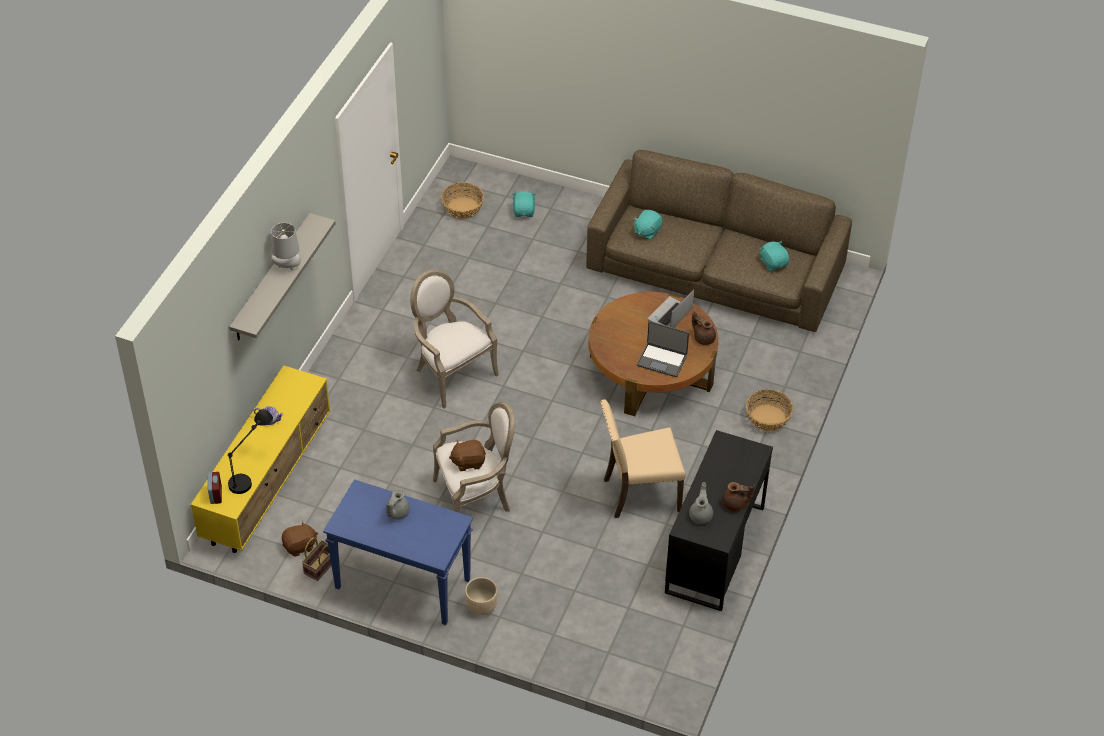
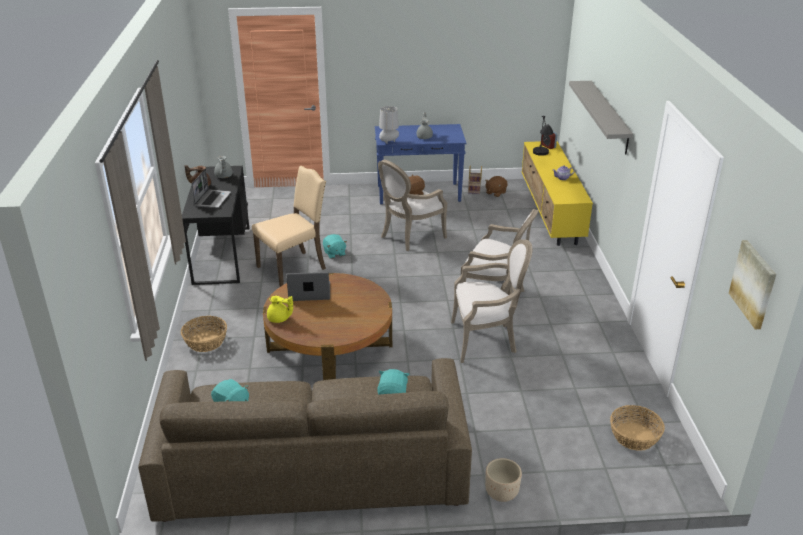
camera: 155 degrees right, 15 degrees down
(287, 267) = (600, 107): grey table lamp -> grey table lamp (389, 142)
(431, 38) = (754, 284): none -> picture
(482, 606) = (363, 197): beige planter -> beige planter (501, 493)
(502, 327) = (486, 340): none -> armchair
(524, 211) = (569, 456): turquoise plush toy -> turquoise plush toy (334, 253)
(670, 315) = (321, 327): laptop -> laptop (212, 199)
(703, 338) = (279, 319): brown teapot -> yellow teapot

